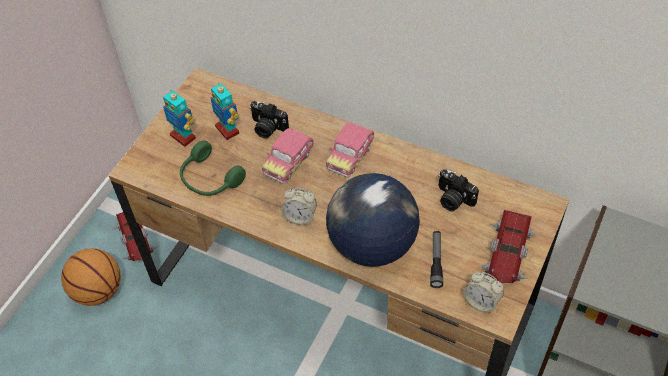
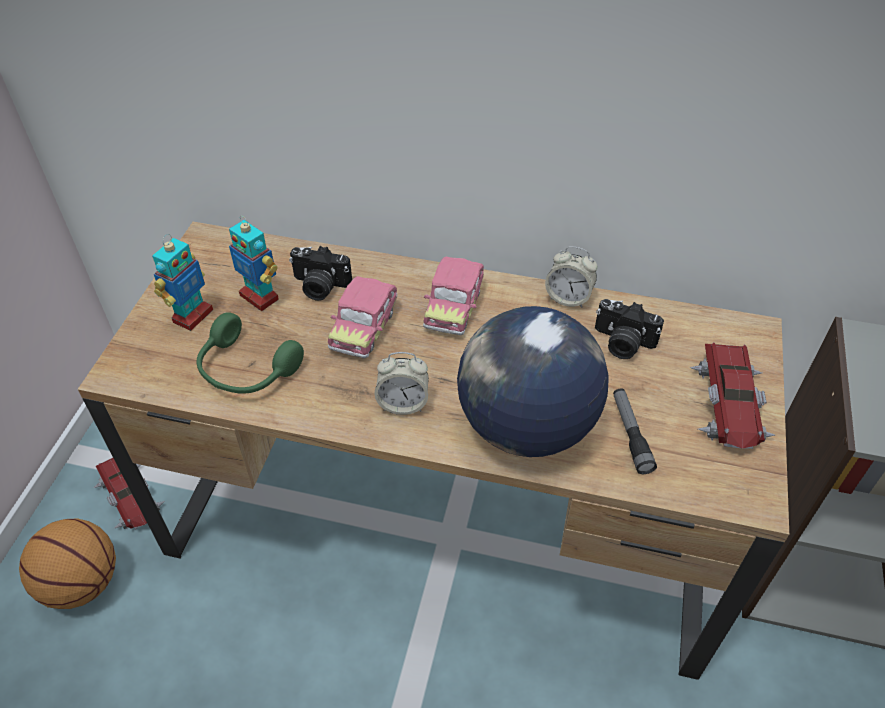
camera: 15 degrees left, 5 degrees down
(183, 136) = (192, 316): toy robot -> toy robot turned 90 degrees counterclockwise
(481, 302) = (720, 483): alarm clock -> alarm clock (568, 298)

